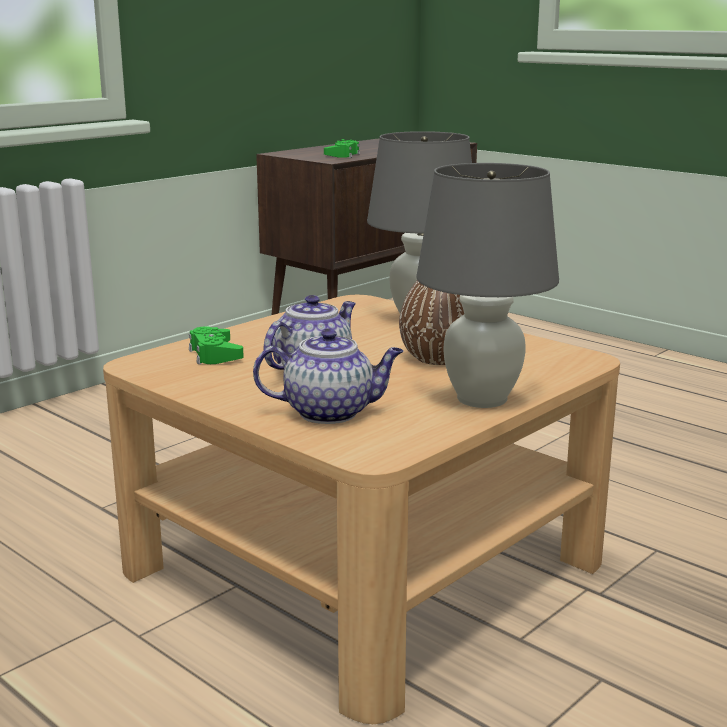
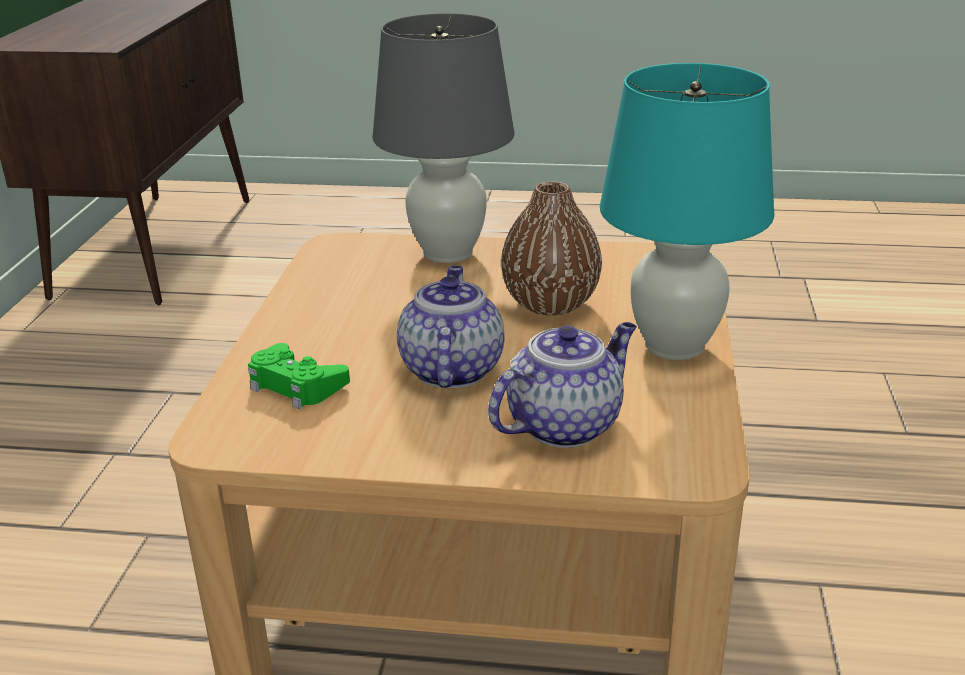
camera: 35 degrees left, 10 degrees up
(342, 155) = (103, 34): green game controller -> none
(481, 399) = (673, 346): grey table lamp -> turquoise table lamp

